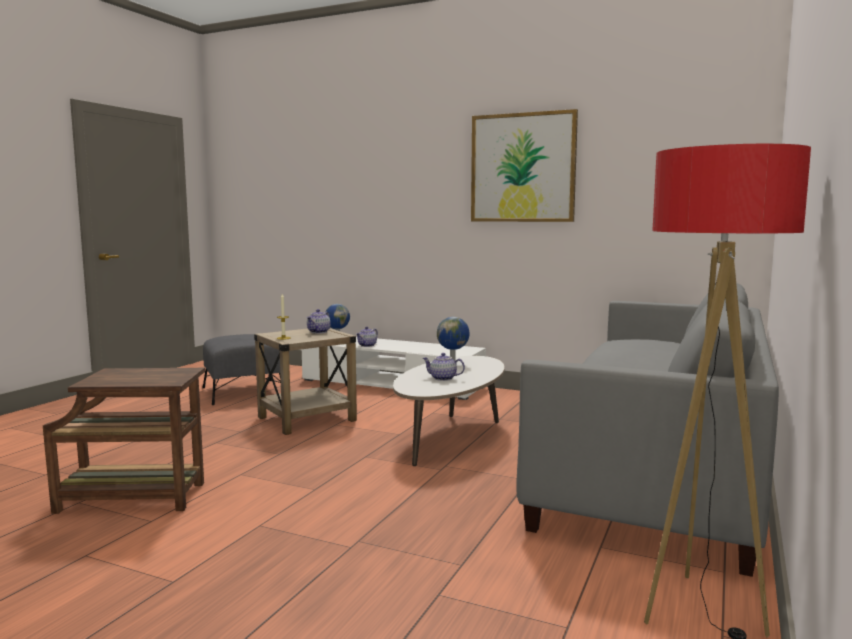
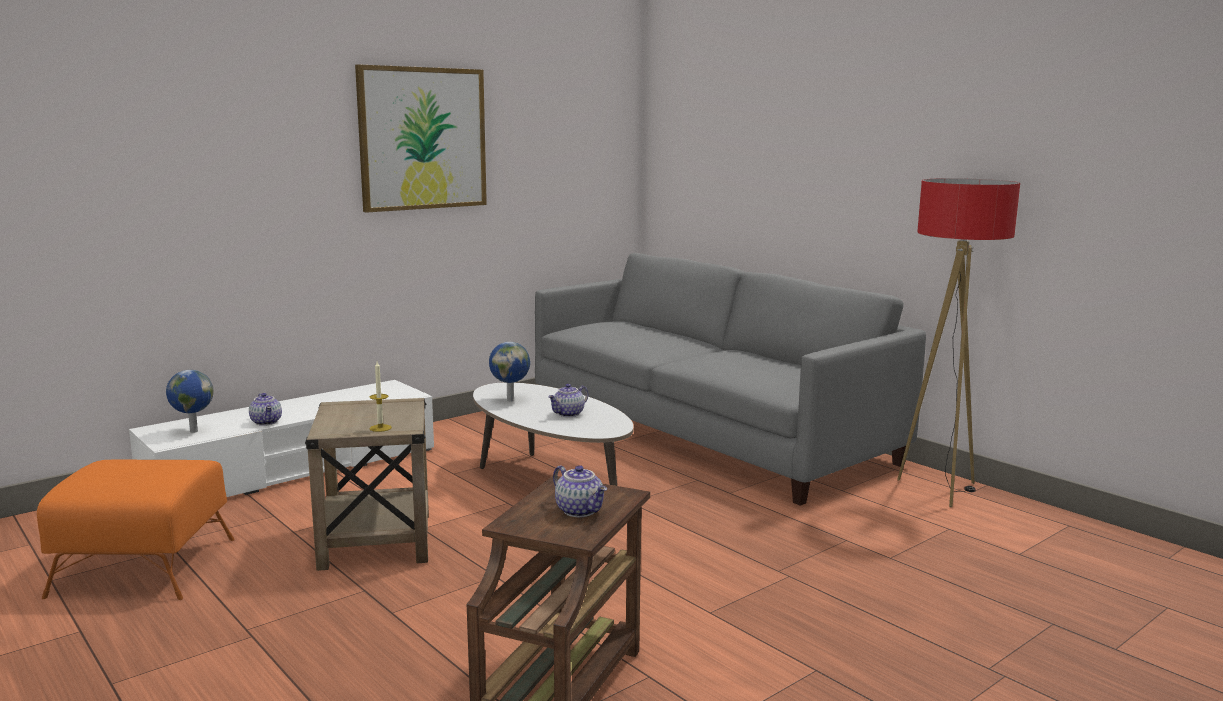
camera: 65 degrees left, 5 degrees up
(244, 392) = (143, 566): grey ottoman -> orange ottoman
(319, 332) = (368, 408): teapot -> teapot (580, 511)

